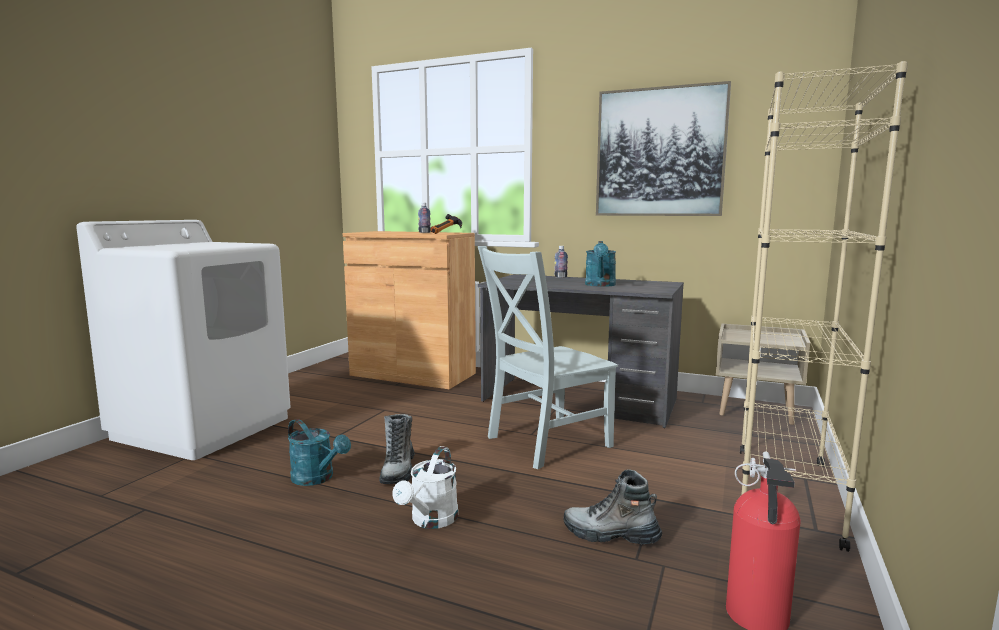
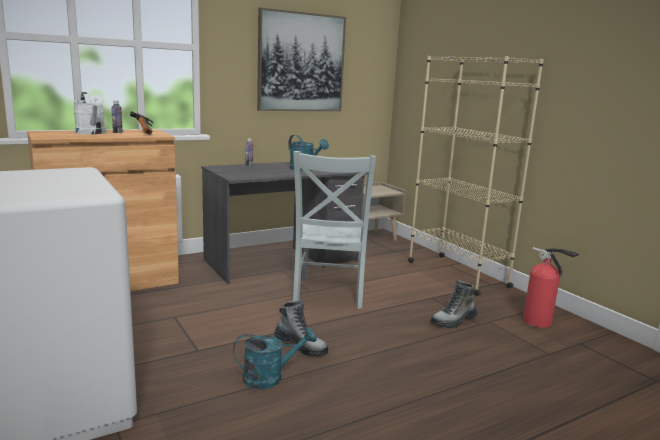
camera: 55 degrees left, 5 degrees up
(431, 521) = (387, 358): white watering can -> white watering can (92, 133)

